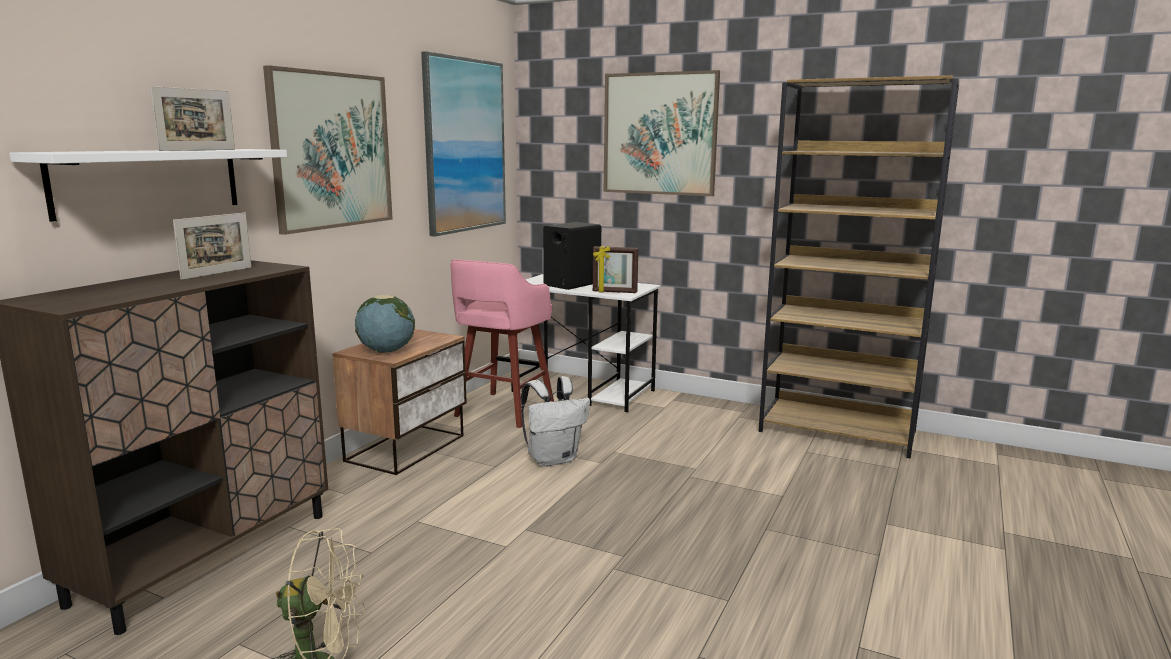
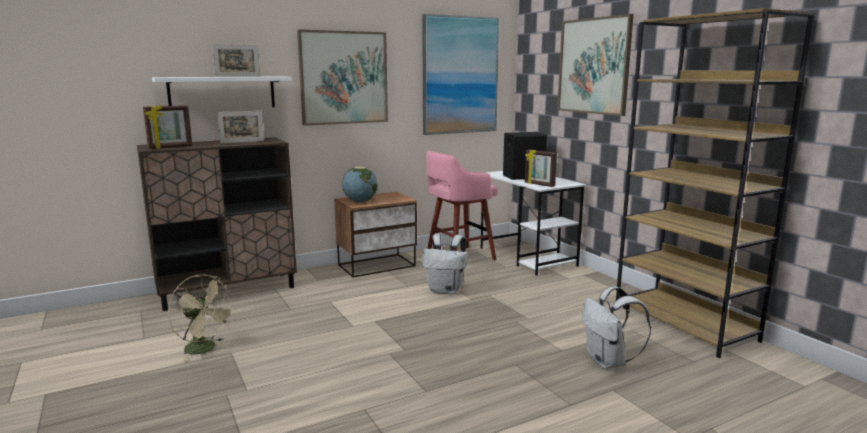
camera: 35 degrees right, 0 degrees up
(104, 298) = (170, 147): none -> picture frame
(839, 494) = (608, 362): none -> white backpack

